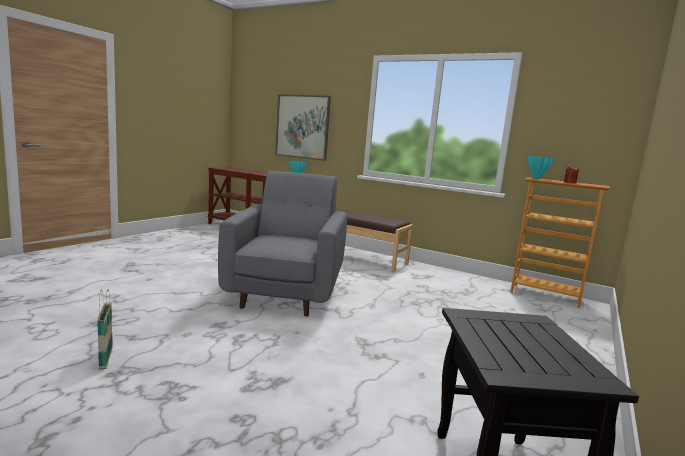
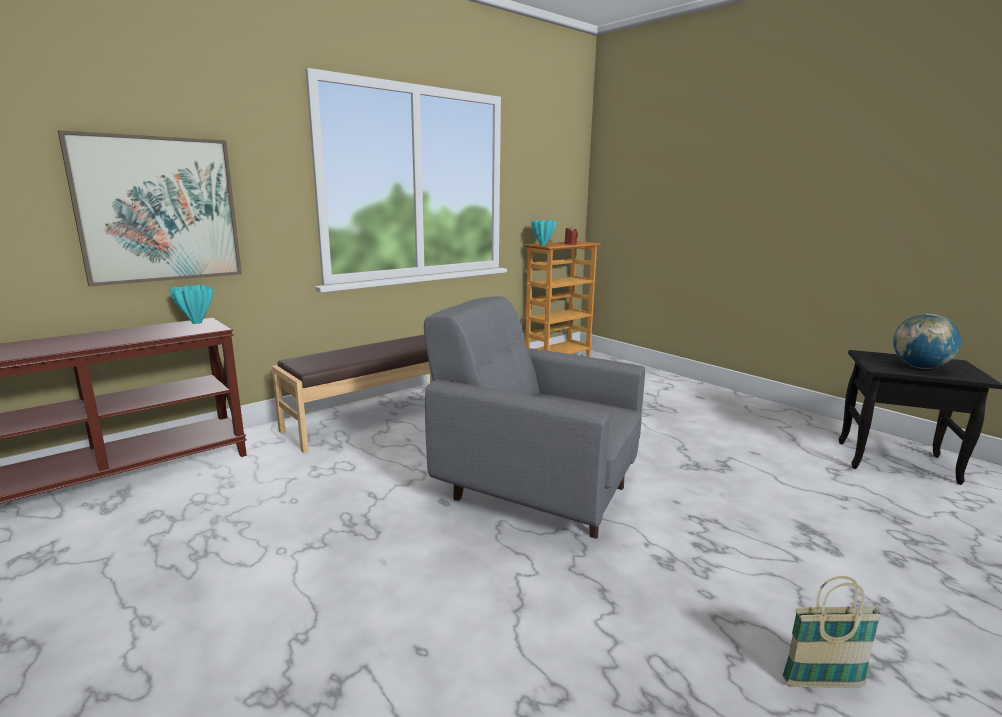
camera: 70 degrees left, 5 degrees up
(507, 340) = (919, 367): none -> globe

